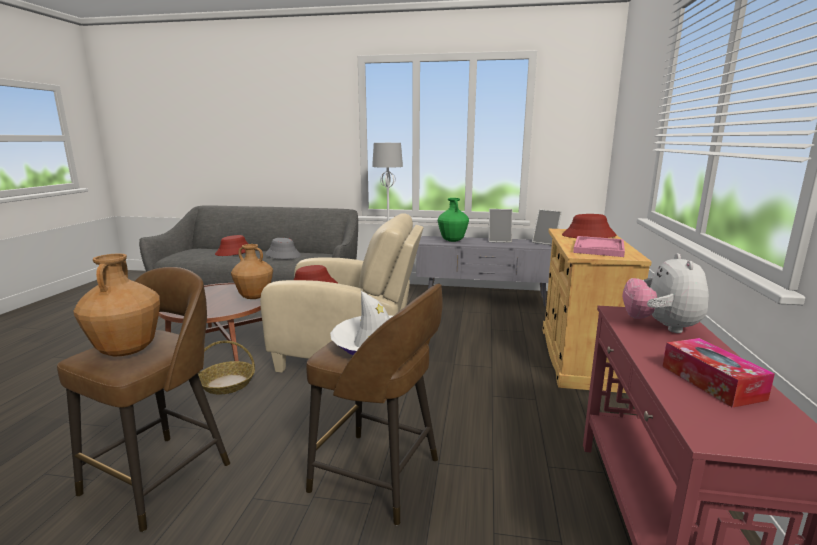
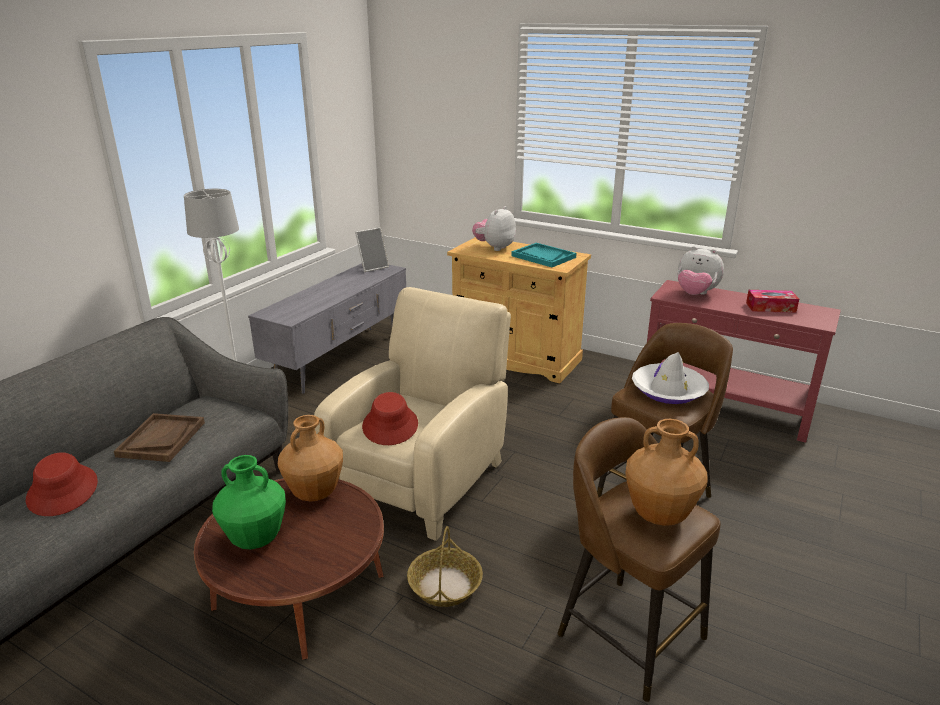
camera: 70 degrees left, 10 degrees up
(283, 255) = (161, 439): grey hat -> brown tray
(452, 240) = (303, 304): green vase -> green vase (255, 539)
(499, 241) = (337, 283): picture frame -> none
(588, 236) = (494, 247): red hat -> plush toy
(598, 248) = (543, 257): pink tray -> turquoise tray

